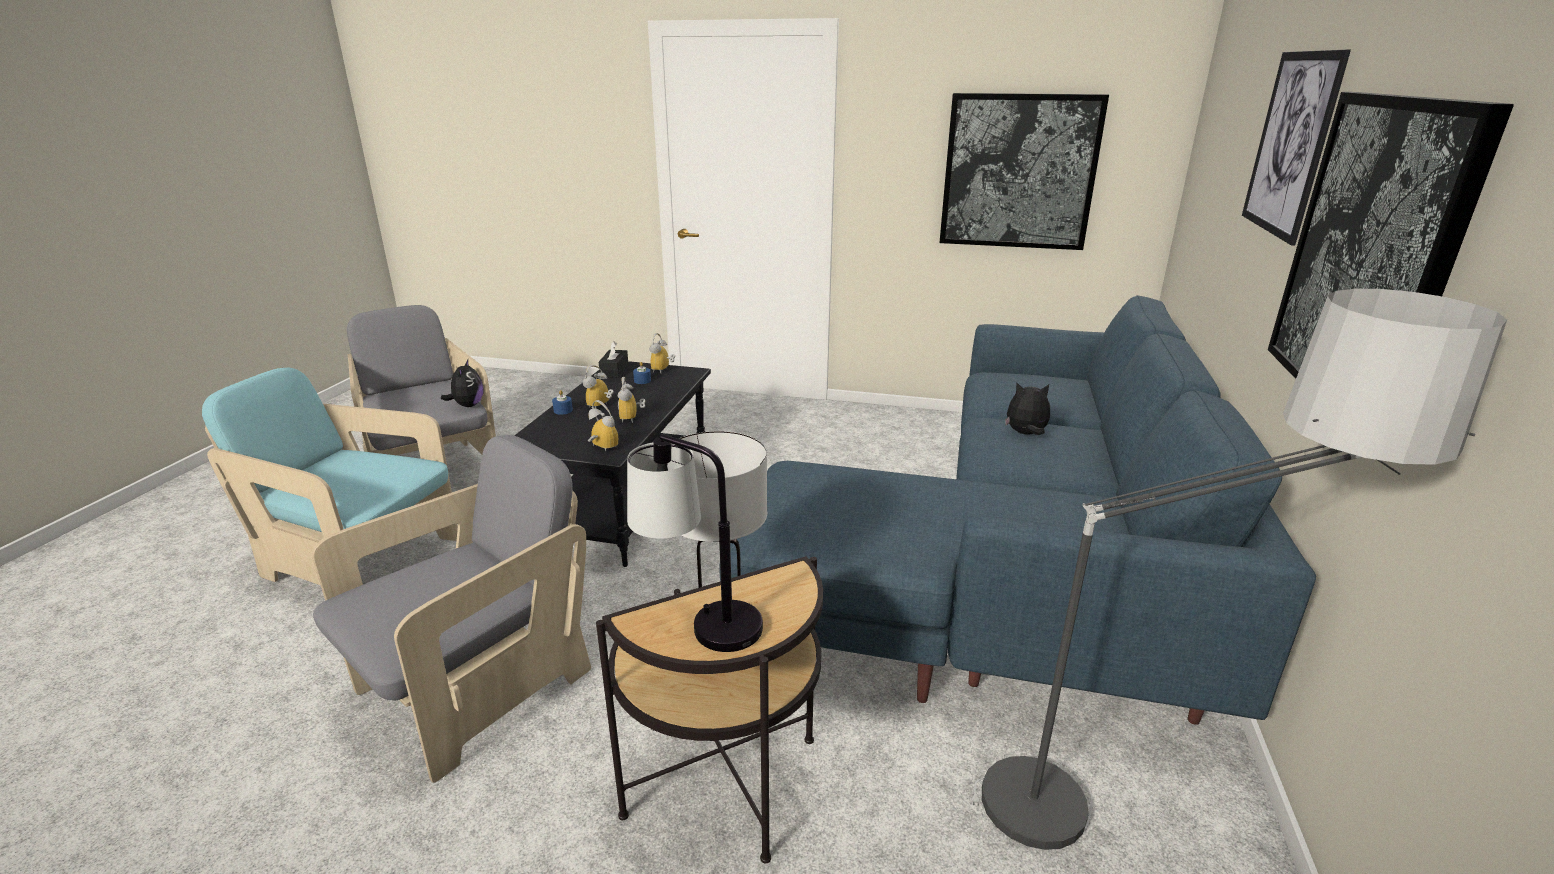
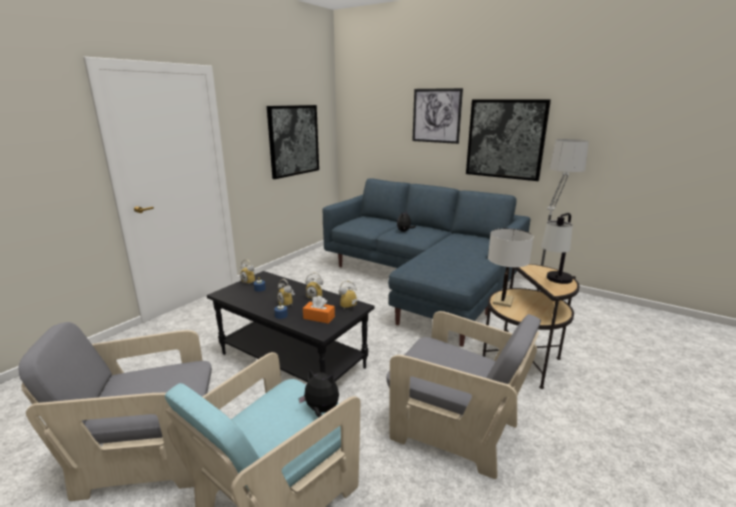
camera: 70 degrees left, 5 degrees down
(468, 405) = (190, 365): plush toy -> plush toy (321, 410)
(477, 687) = (454, 429): grey armchair -> grey armchair turned 150 degrees clockwise
(563, 434) = (319, 317): none -> orange tissue box
(614, 370) = (230, 295): black tissue box -> none

